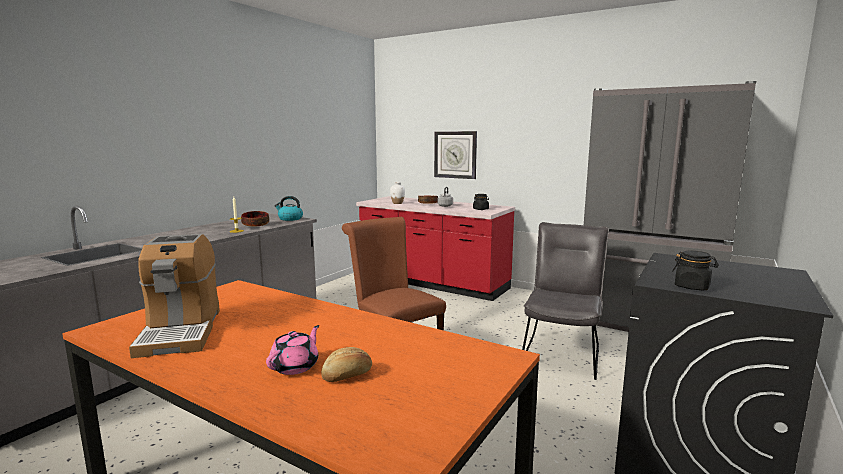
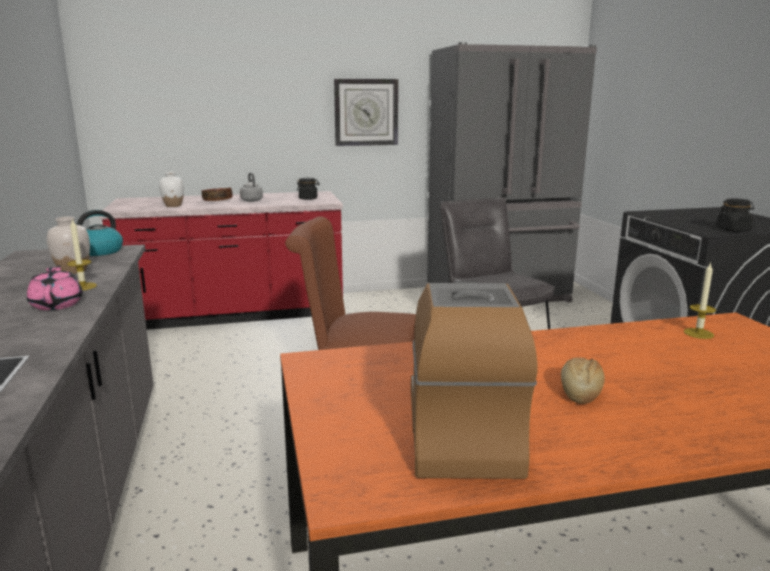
camera: 45 degrees left, 5 degrees up
(181, 331) = (461, 432): coffee machine -> coffee machine turned 120 degrees counterclockwise
(255, 224) = (73, 271): bowl -> white vase
(295, 366) = (674, 397): pink teapot -> pink teapot (57, 304)
(348, 375) = (724, 382): bread -> bread (580, 392)
(448, 351) = (698, 333): none -> candle
(455, 154) = (232, 126): wall clock -> wall clock (366, 112)

